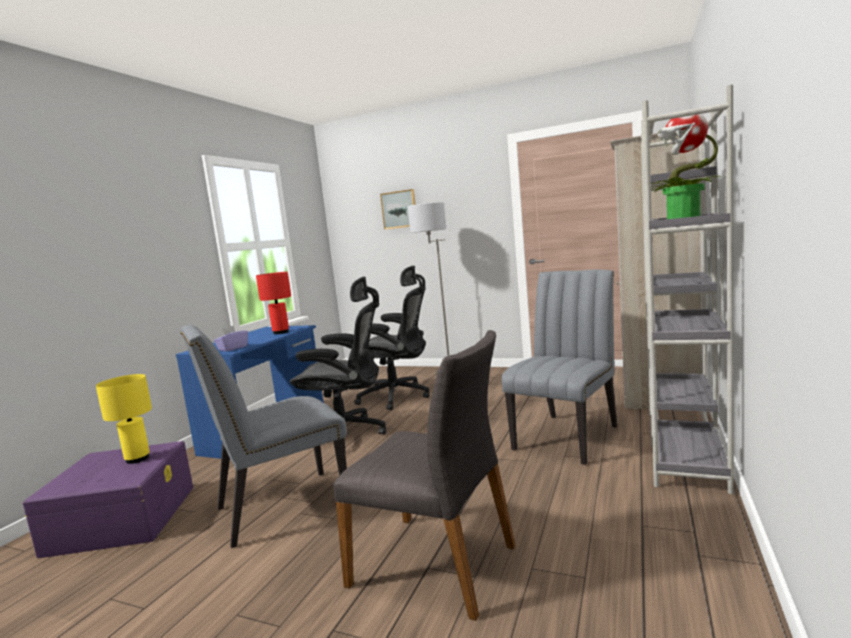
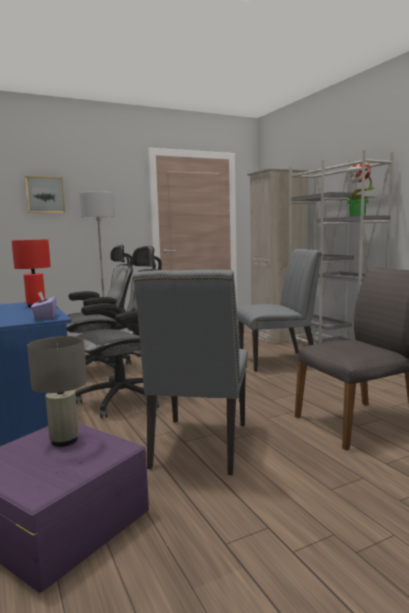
camera: 50 degrees left, 0 degrees up
(138, 459) = (65, 440): yellow table lamp -> grey table lamp
(566, 438) = (277, 361): grey chair -> grey chair turned 90 degrees clockwise

